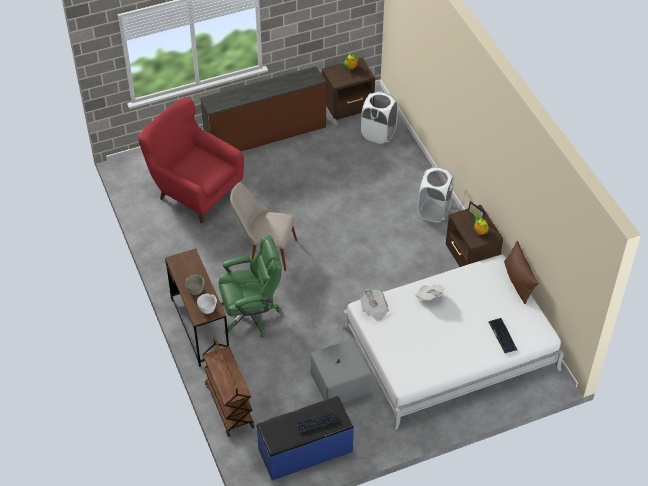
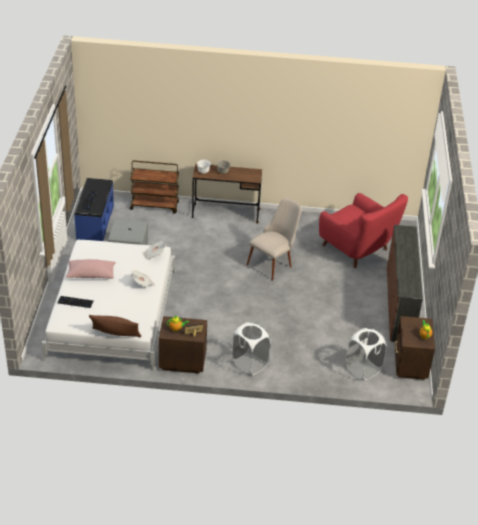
camera: 115 degrees right, 10 degrees down
(195, 190) = (357, 250): red armchair -> red armchair turned 75 degrees clockwise
(251, 314) = (219, 237): green office chair -> none
(449, 348) = (91, 275): none -> pink pillow

